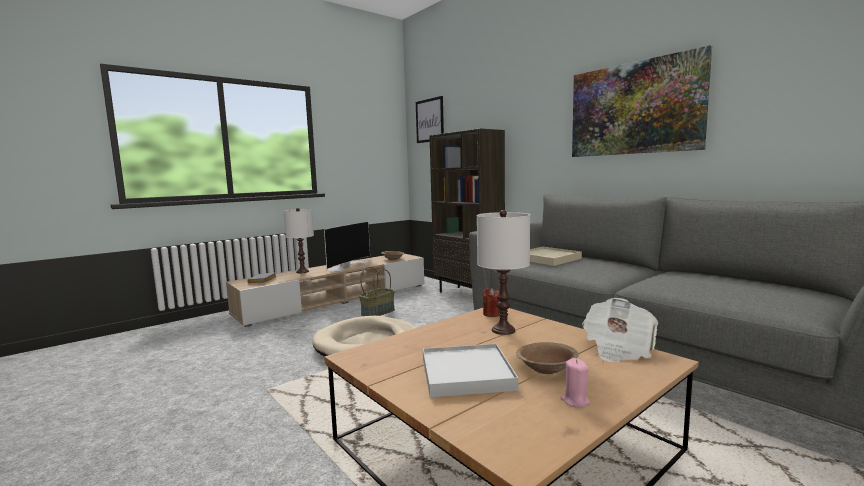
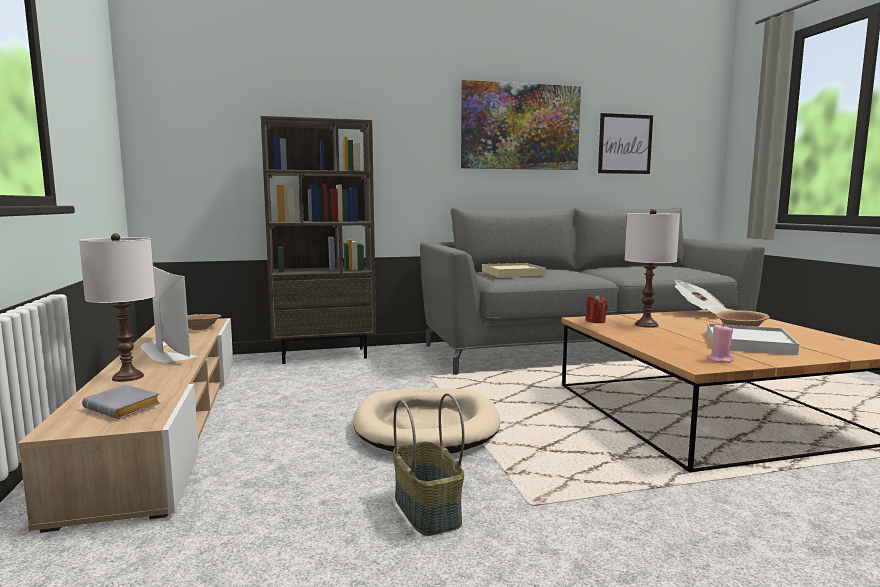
camera: 65 degrees left, 0 degrees up
(378, 312) = (303, 404): basket -> basket (425, 510)
(429, 120) = (193, 88): picture -> picture (625, 144)
(575, 401) = (796, 332): pink candle -> pink candle (720, 360)

